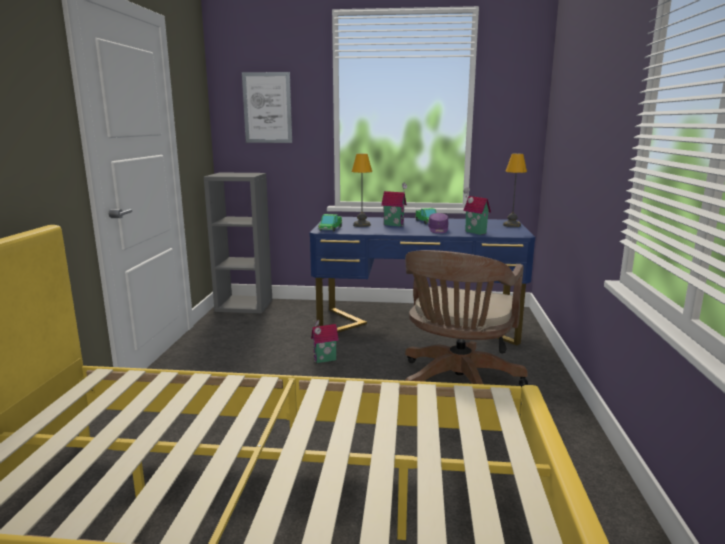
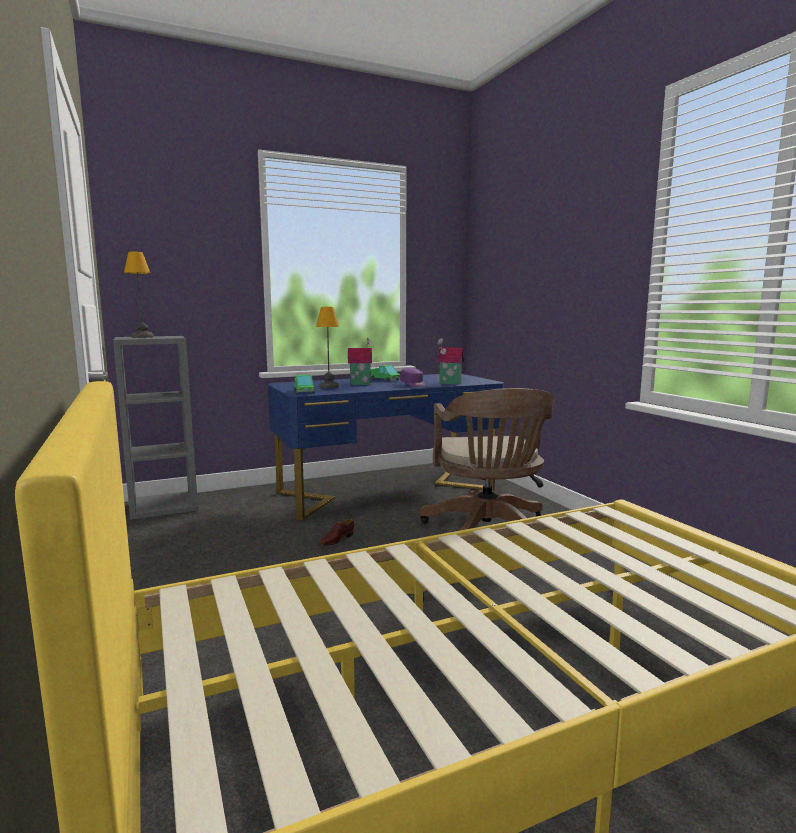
camera: 30 degrees left, 5 degrees down
(267, 108) = (180, 256): picture -> none
(325, 360) = (336, 540): toy house -> brown shoe
(512, 225) = (465, 376): table lamp -> table lamp (143, 337)

